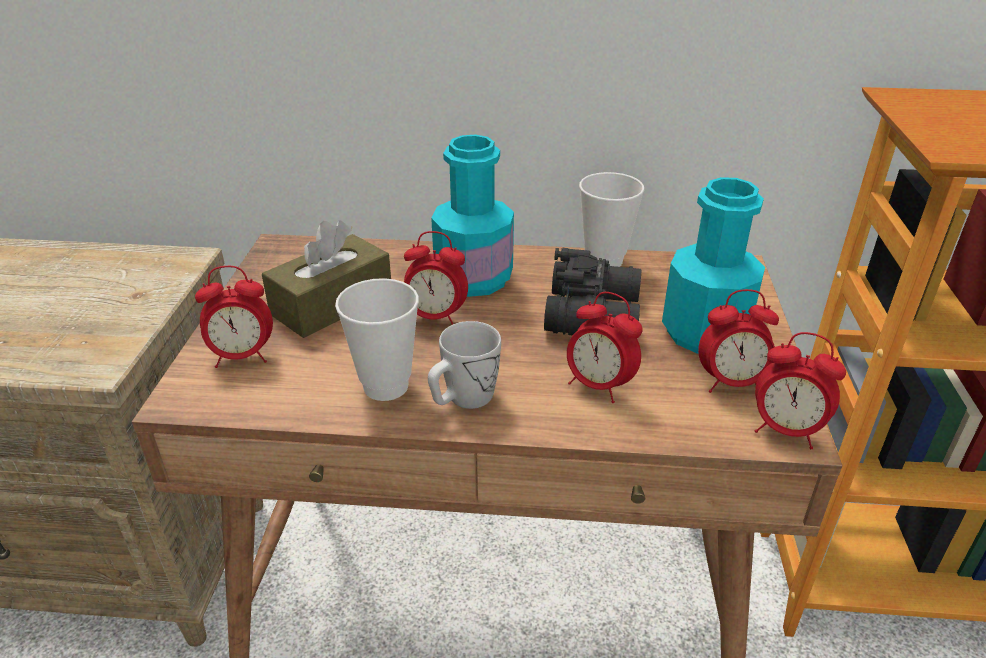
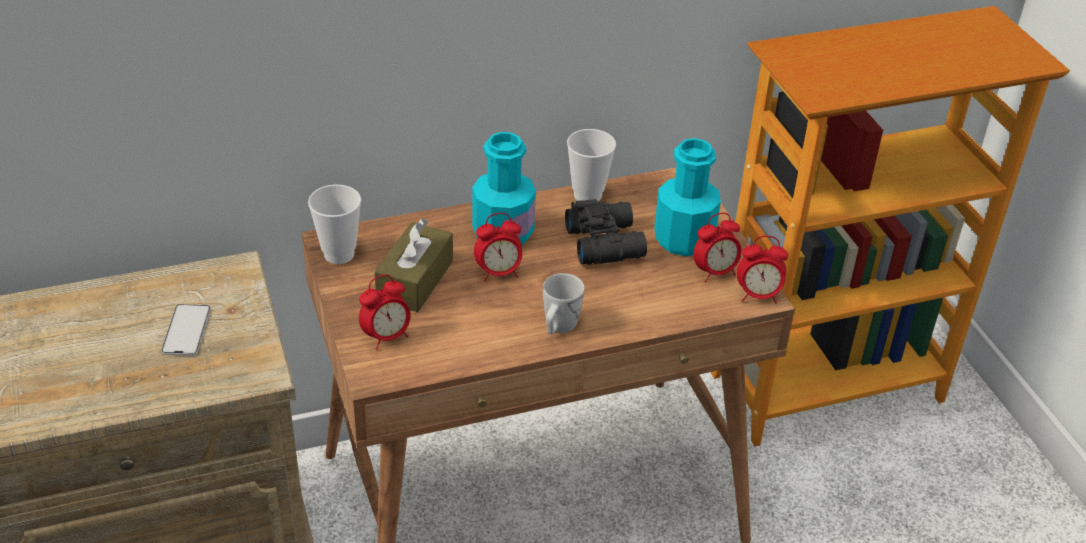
camera: 25 degrees left, 5 degrees up
(73, 304) = (186, 330): none -> phone
(386, 386) = (502, 331): cup -> cup (339, 254)
(598, 386) = (637, 295): alarm clock -> none

